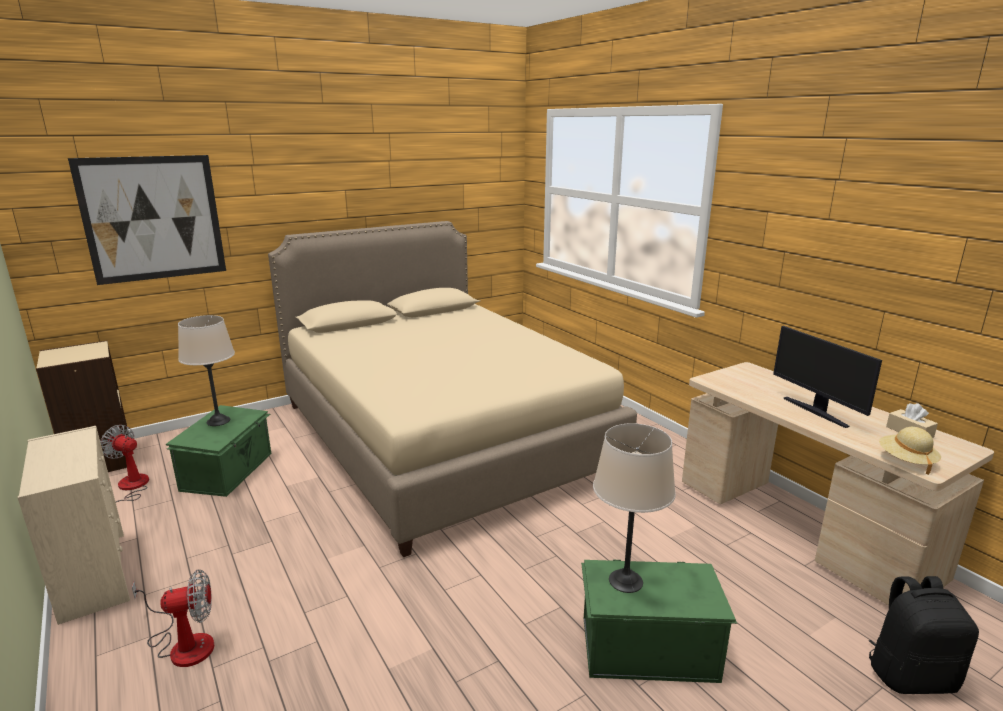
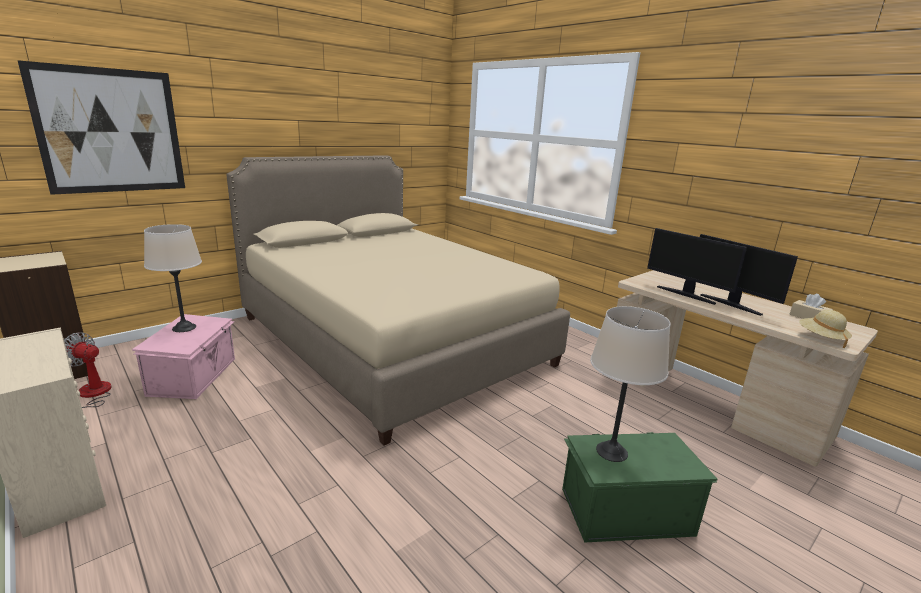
camera: 10 degrees left, 0 degrees up
(184, 644) = (174, 546): fan -> none
(229, 471) = (194, 376): green storage box -> pink storage box
(765, 397) = (686, 294): none -> monitor
(910, 676) = (838, 516): black backpack -> none

